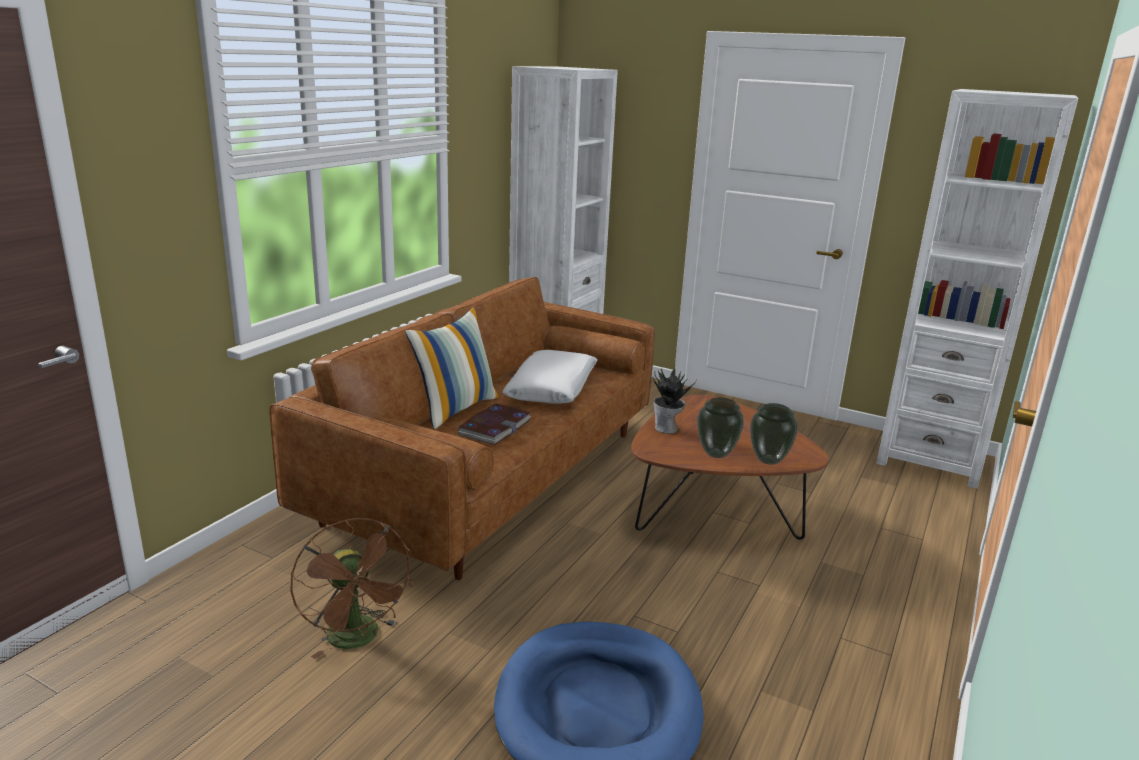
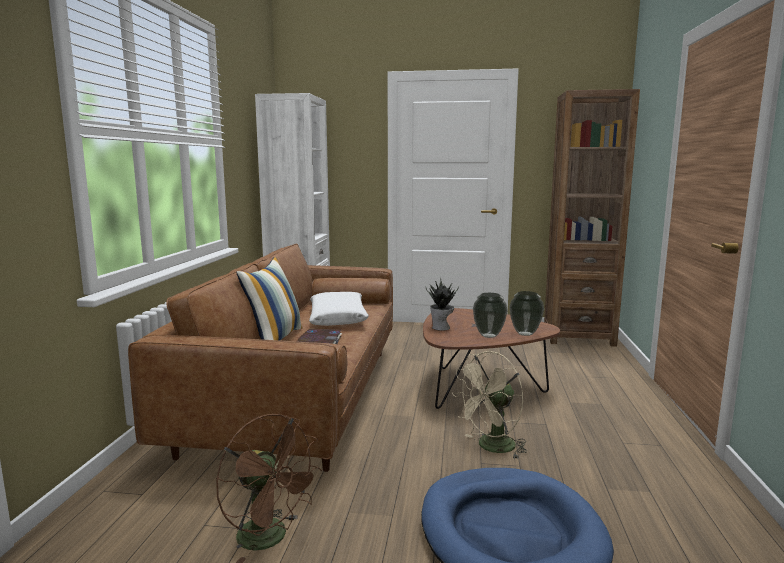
camera: 20 degrees left, 10 degrees down
(662, 599) = (491, 448): none -> beige fan
(930, 460) = (578, 337): white bookcase -> brown bookcase

